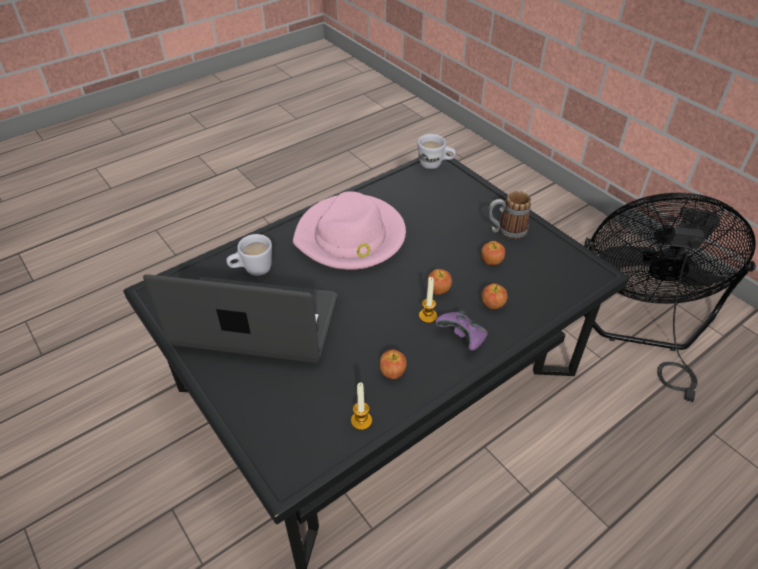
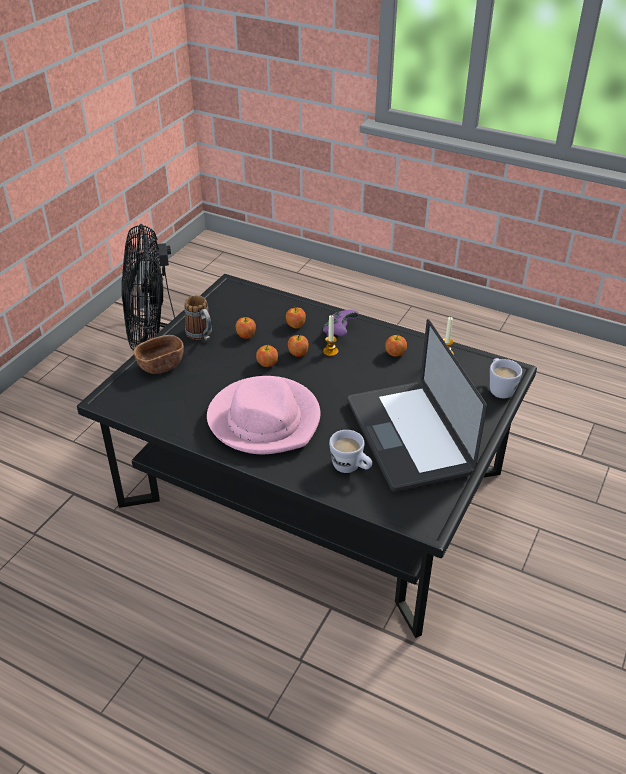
camera: 115 degrees left, 5 degrees down
(433, 262) = (267, 364): none -> apple
(435, 165) = (114, 398): white mug -> white mug (499, 388)
(468, 196) = (161, 365): none -> brown bowl

